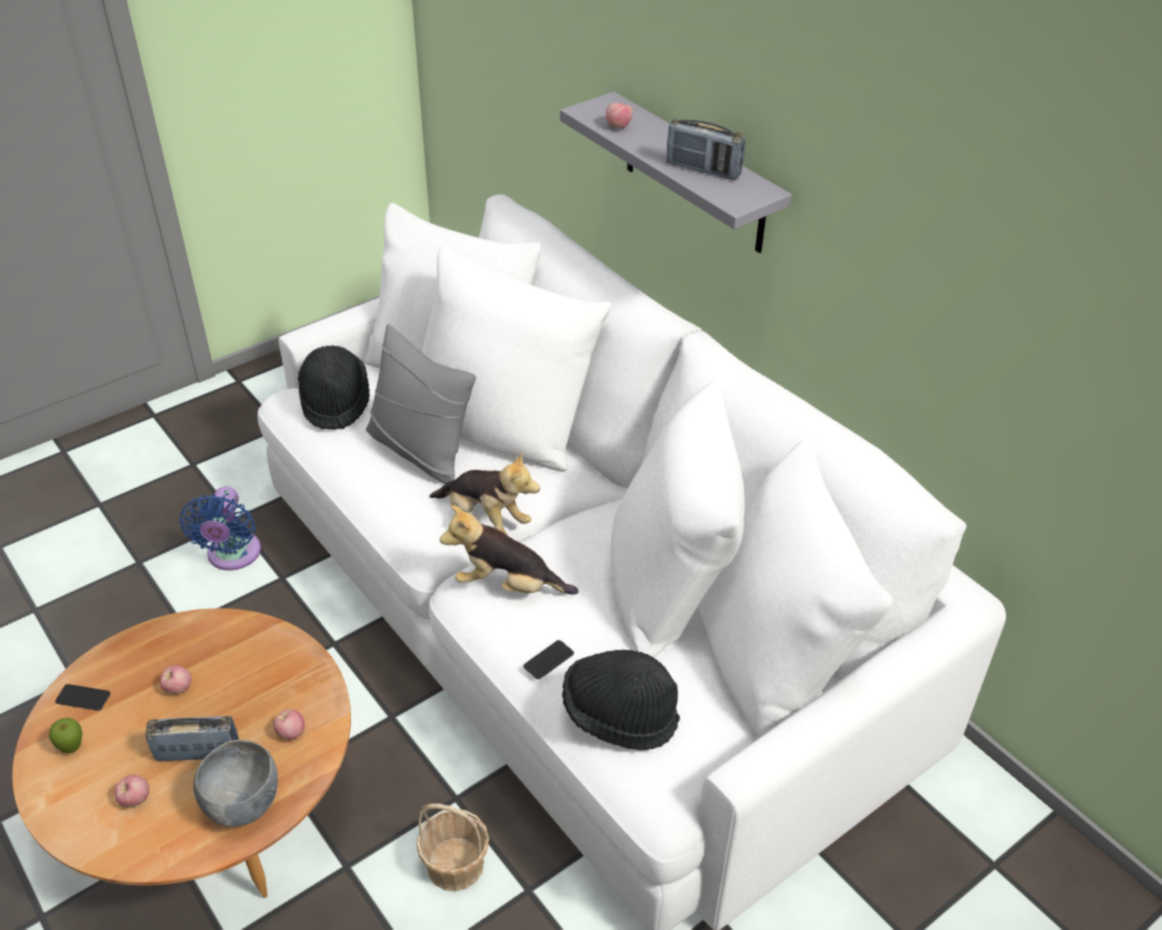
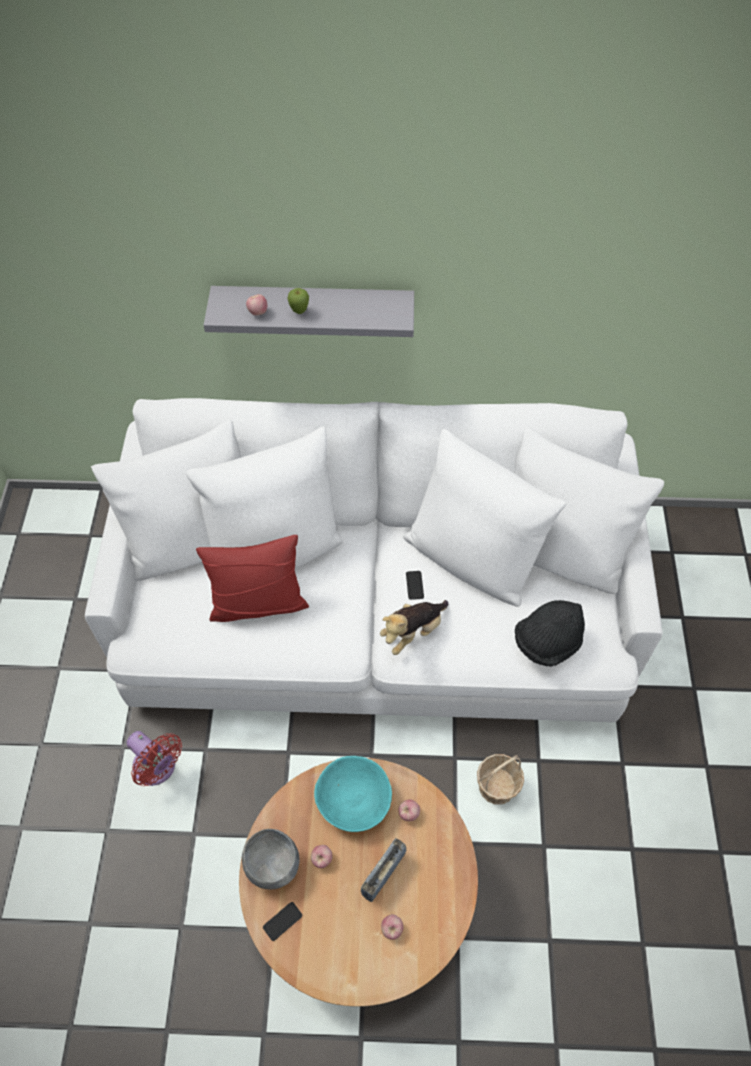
camera: 50 degrees left, 15 degrees up
(72, 749) = (321, 948): apple -> apple (299, 312)
(232, 556) = (157, 768): blue fan -> red fan
(242, 805) = (441, 869): grey bowl -> grey bowl (273, 866)
(269, 674) = (353, 800): none -> turquoise bowl
(335, 402) = (163, 622): black hat -> none
(421, 451) = (258, 603): grey pillow -> red pillow
(484, 521) = (350, 609): plush toy -> none
(548, 660) = (484, 649): phone -> phone (414, 585)
(703, 170) = (349, 309): radio -> none

